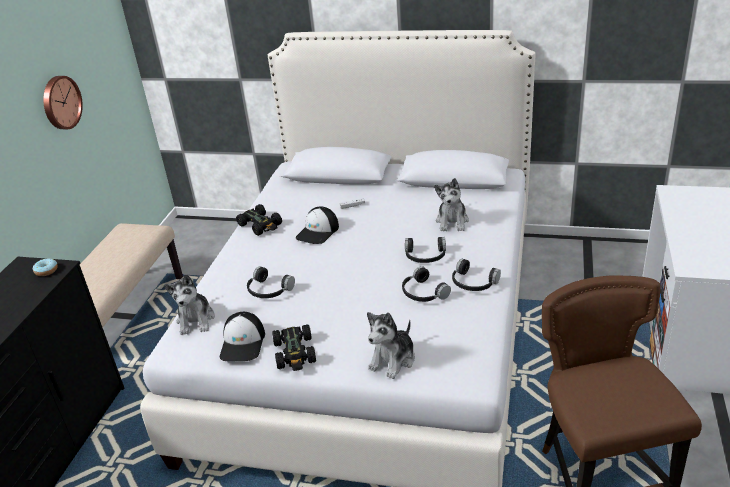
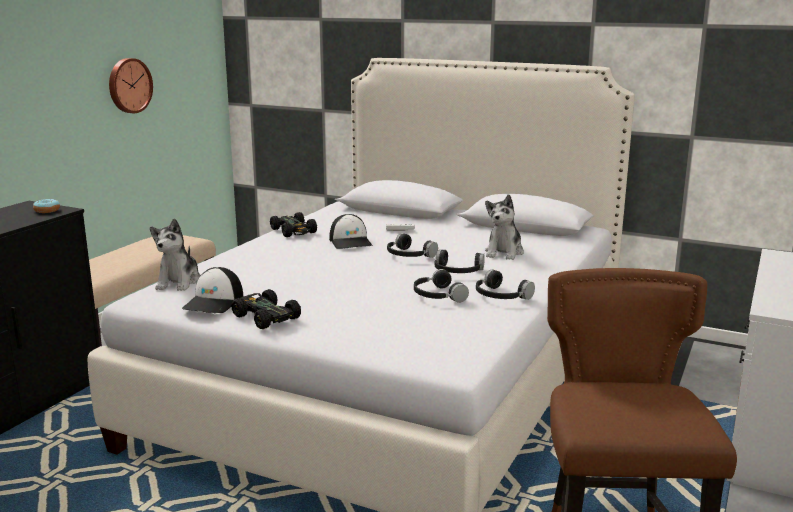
camera: 10 degrees right, 15 degrees down
(268, 290) = (268, 271): black headphones -> black headphones (408, 255)
(295, 353) = (265, 317): black toy car -> black toy car turned 135 degrees clockwise
(318, 232) = (351, 242): cap -> cap turned 60 degrees counterclockwise
(393, 360) = (370, 337): plush toy -> none

